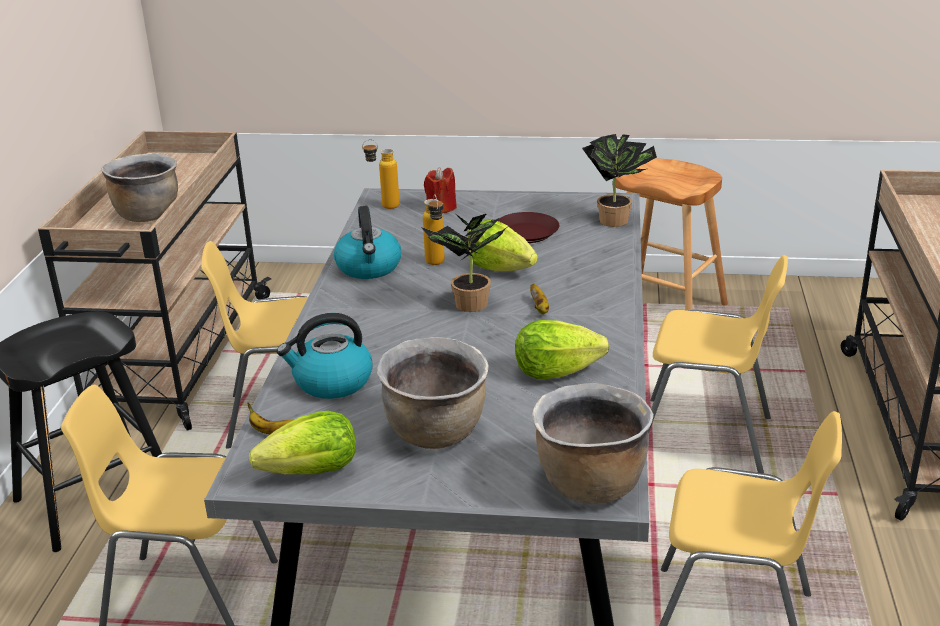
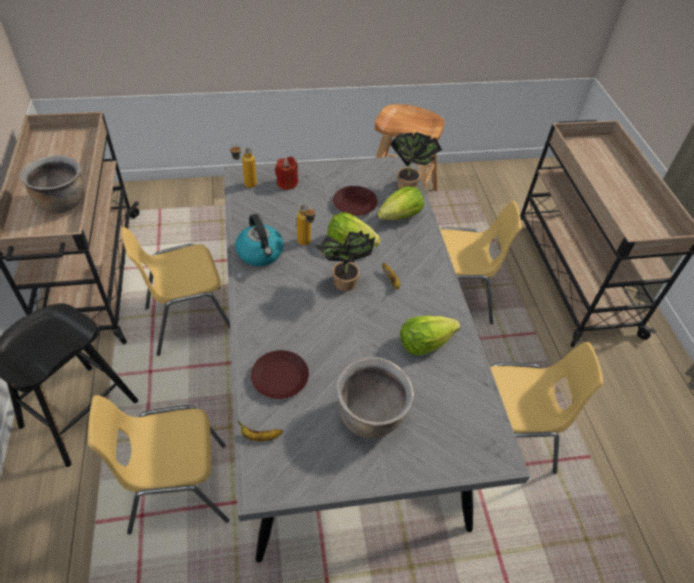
camera: 20 degrees left, 20 degrees up
(312, 472) = (303, 472): lettuce -> lettuce (400, 216)
(331, 382) = (280, 378): kettle -> brown plate
(589, 484) = (483, 448): brown cooking pot -> none

